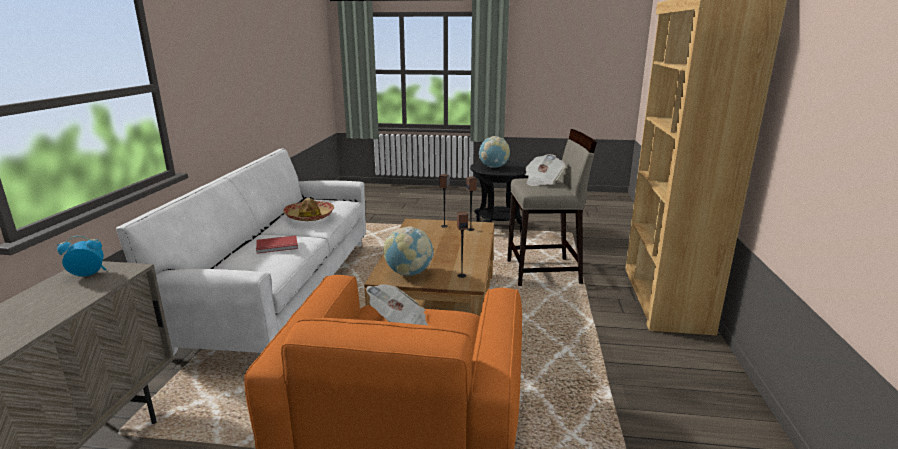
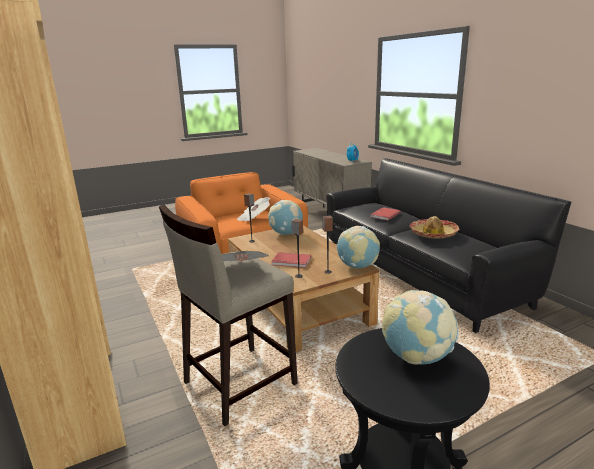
camera: 145 degrees right, 0 degrees up
(283, 290) = (419, 274): white sofa -> black sofa
(416, 223) = (357, 266): none -> globe
(458, 241) = (291, 262): none -> red book

